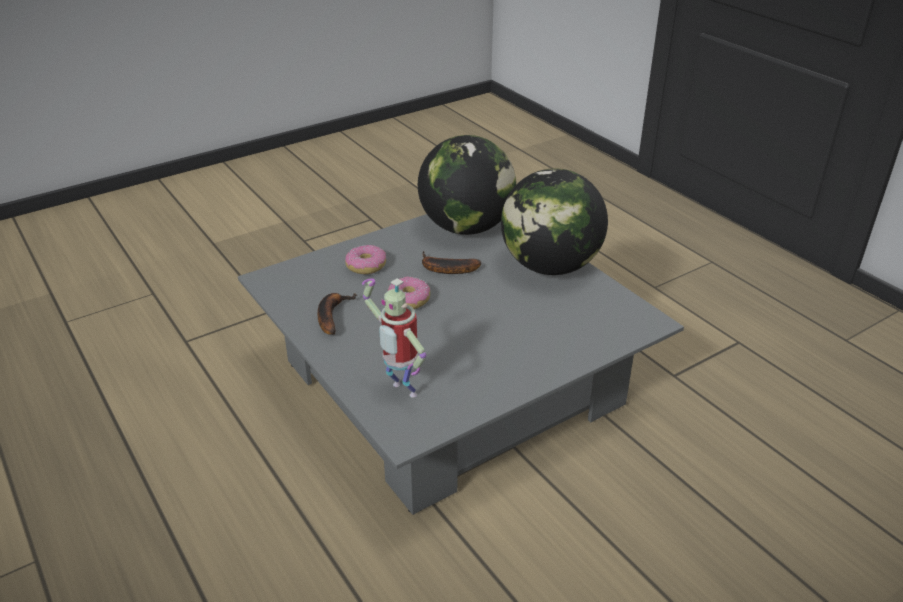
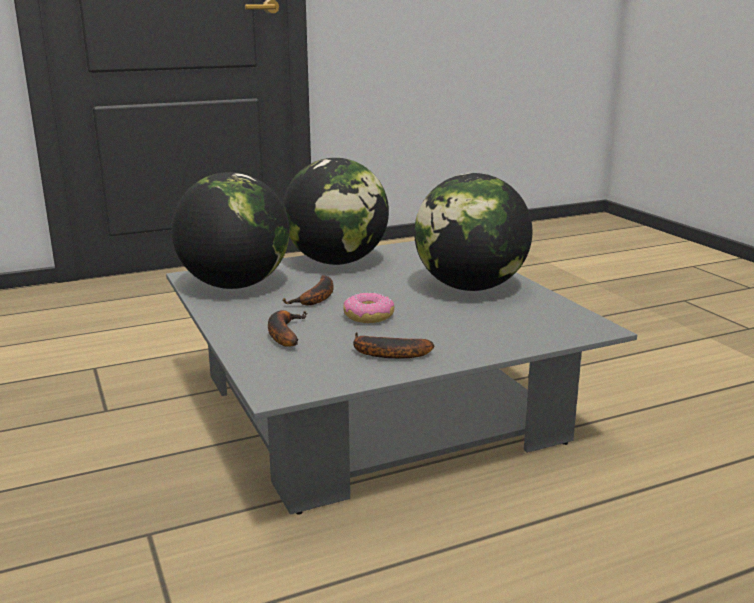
camera: 80 degrees left, 15 degrees down
(366, 266) = (283, 333): donut -> banana
(400, 391) = (531, 327): toy robot -> none
(503, 351) = (470, 287): none -> globe

